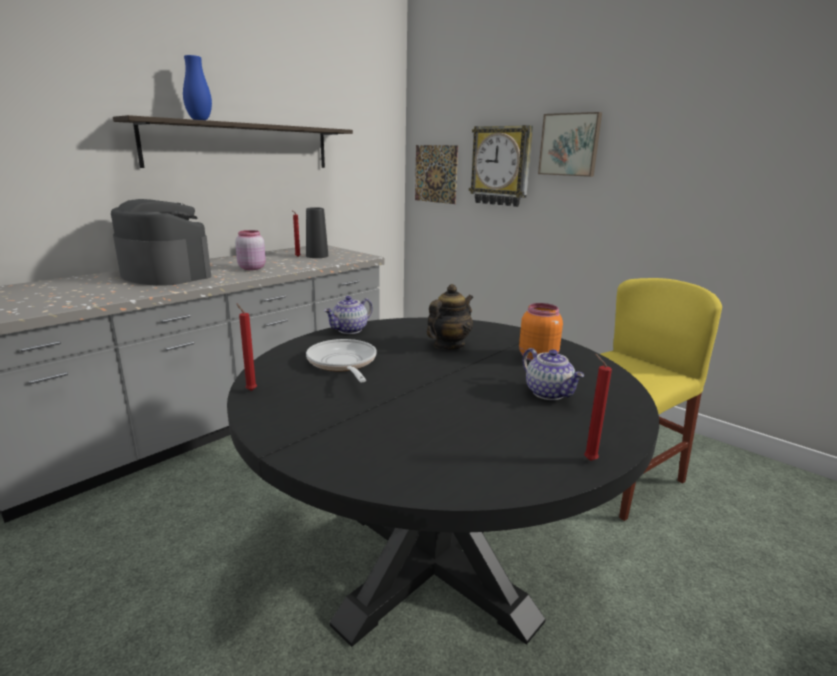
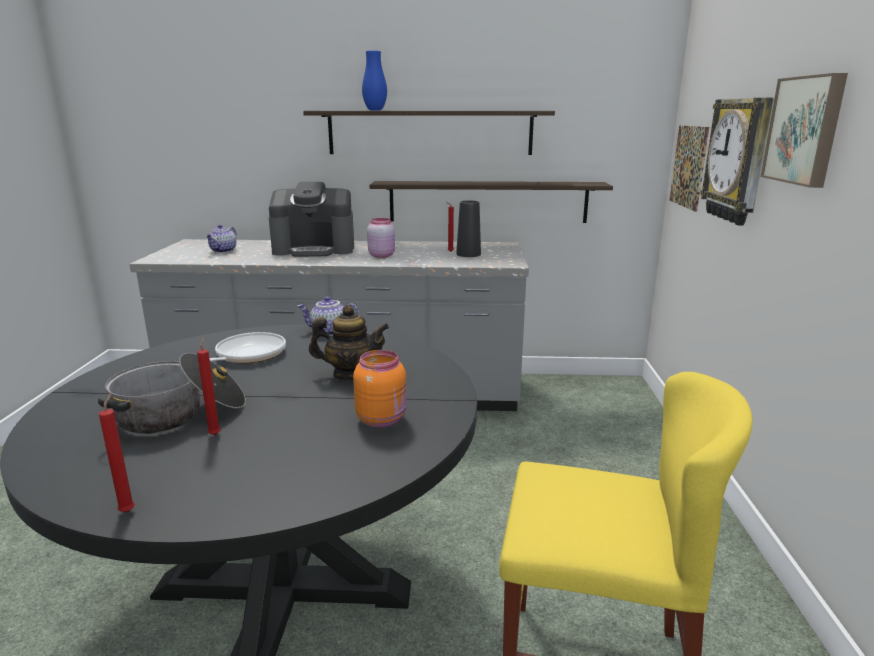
camera: 50 degrees right, 0 degrees up
(165, 274) = (314, 249): coffee machine -> coffee machine turned 90 degrees clockwise
(250, 390) = (159, 351): red candle -> red candle (215, 434)
(296, 210) = (488, 201): none -> shelf
(429, 410) = (181, 413): none -> cooking pot
(549, 393) = (281, 451): teapot -> teapot (223, 251)

